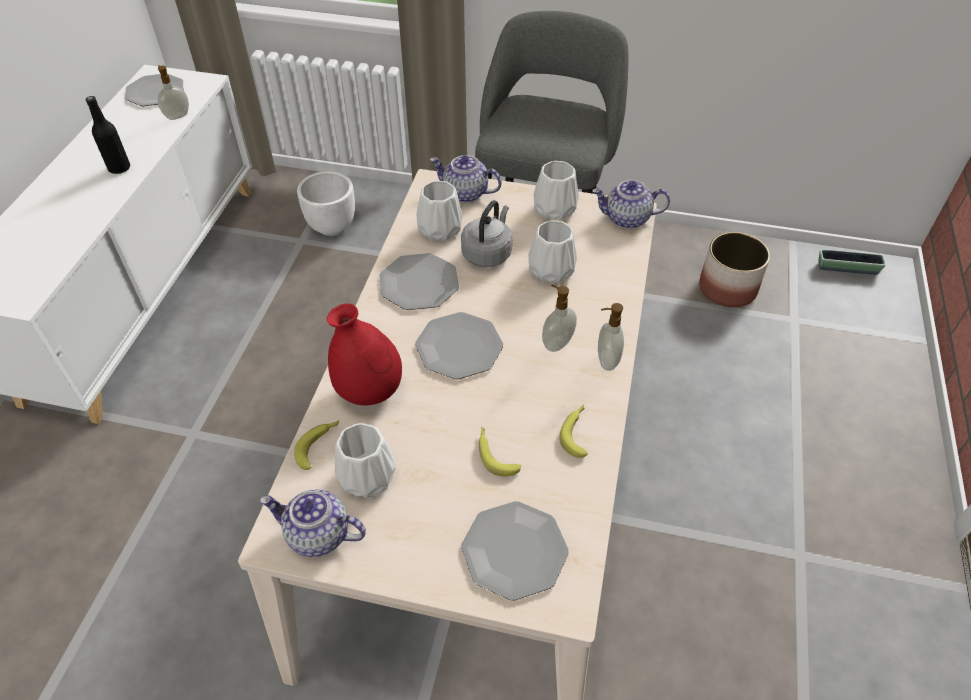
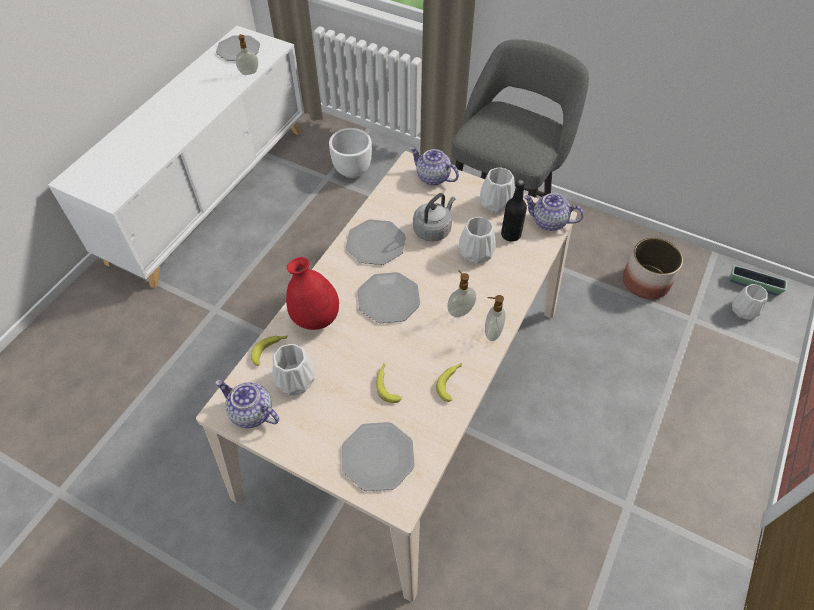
camera: 15 degrees right, 5 degrees up
(119, 168) = (198, 108): black bottle -> black bottle (510, 235)
(439, 229) = (404, 203): white vase -> white vase (743, 309)

